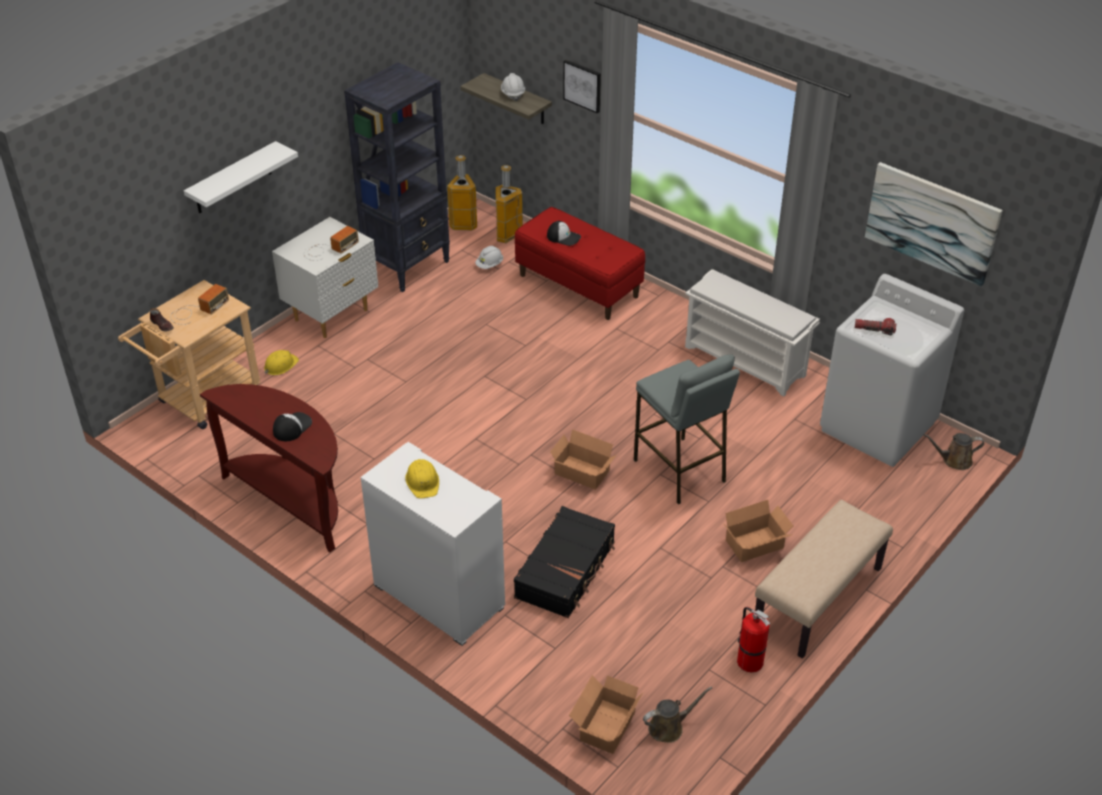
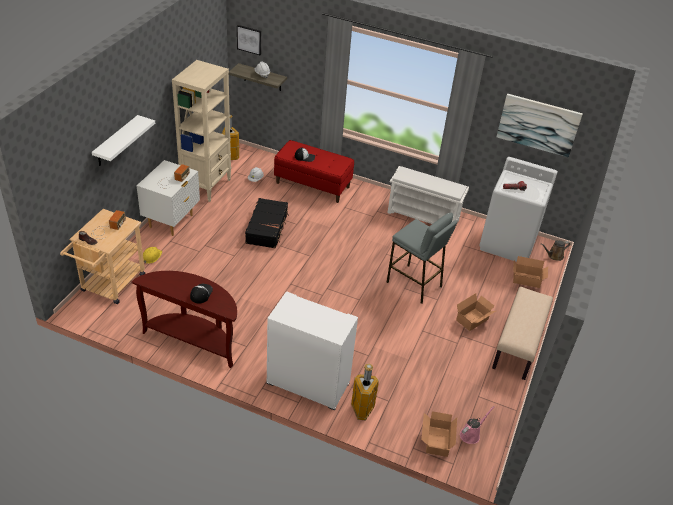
camera: 20 degrees left, 0 degrees up
(408, 266) = (206, 185): black bookcase -> beige bookcase
(423, 482) = (307, 314): yellow hard hat -> none
(507, 235) = (258, 160): trash can -> trash can (362, 410)
(566, 570) = (375, 353): black suitcase -> black suitcase (267, 228)
(582, 85) = (309, 65): picture -> picture (249, 39)
(582, 474) = (361, 295): cardboard box -> cardboard box (527, 280)
(669, 727) = (471, 434): brown watering can -> pink watering can
(749, 660) = (497, 387): fire extinguisher -> none

